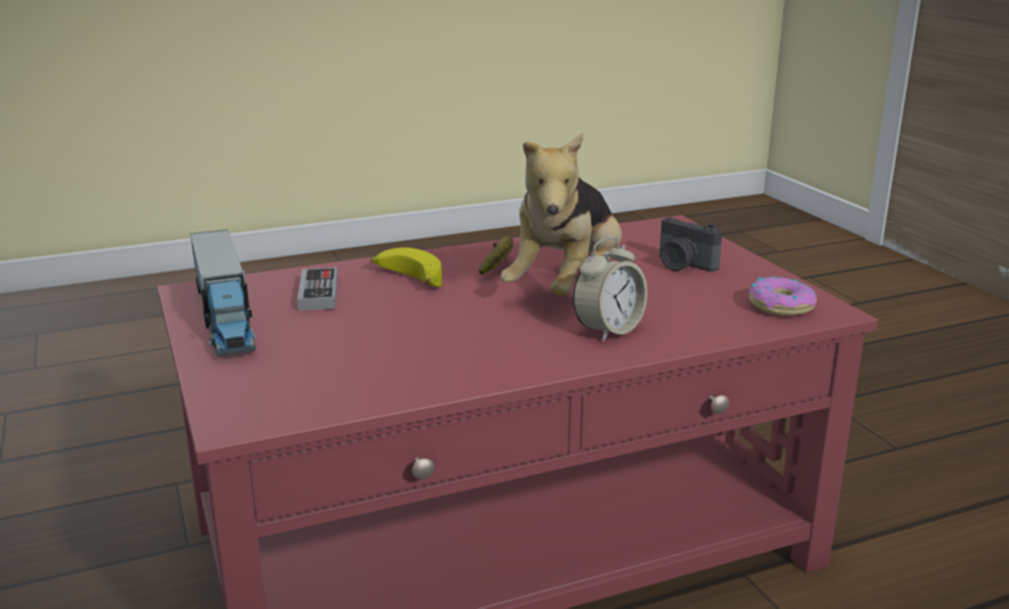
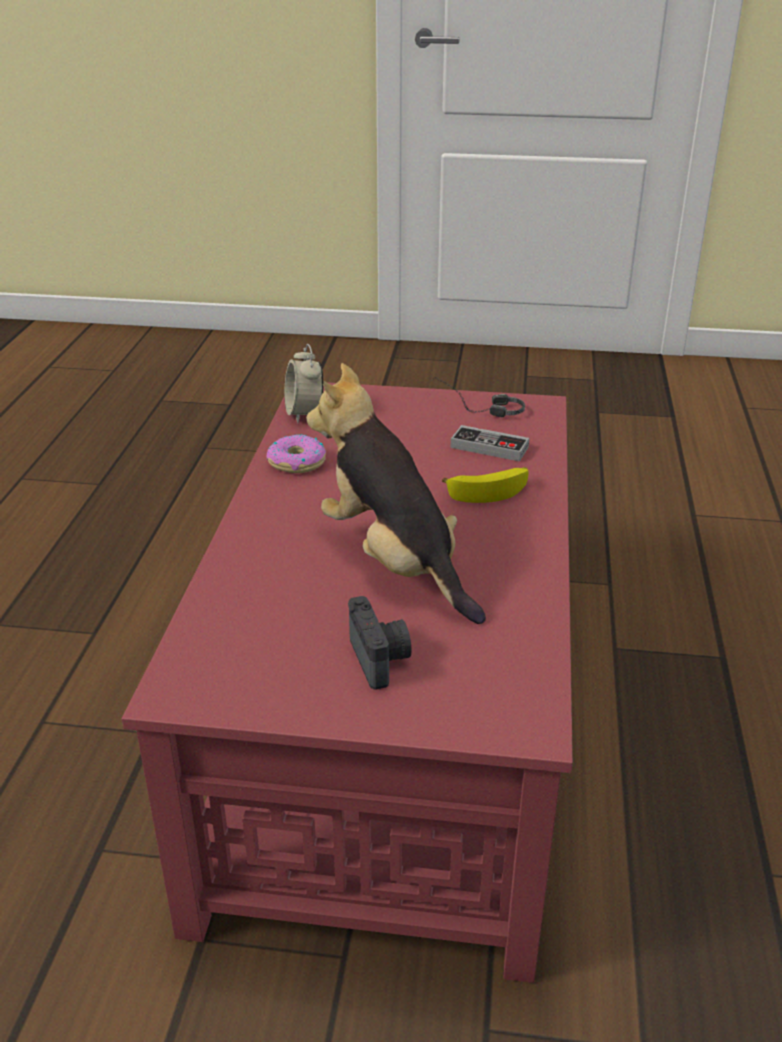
camera: 120 degrees right, 10 degrees up
(225, 316) = (476, 409): toy truck -> headphones
(498, 264) = (487, 544): banana -> none
(608, 330) = (281, 546): alarm clock -> alarm clock (304, 414)
(683, 265) = (381, 659): camera -> camera turned 90 degrees clockwise
(781, 306) = (217, 667): donut -> donut (296, 462)

